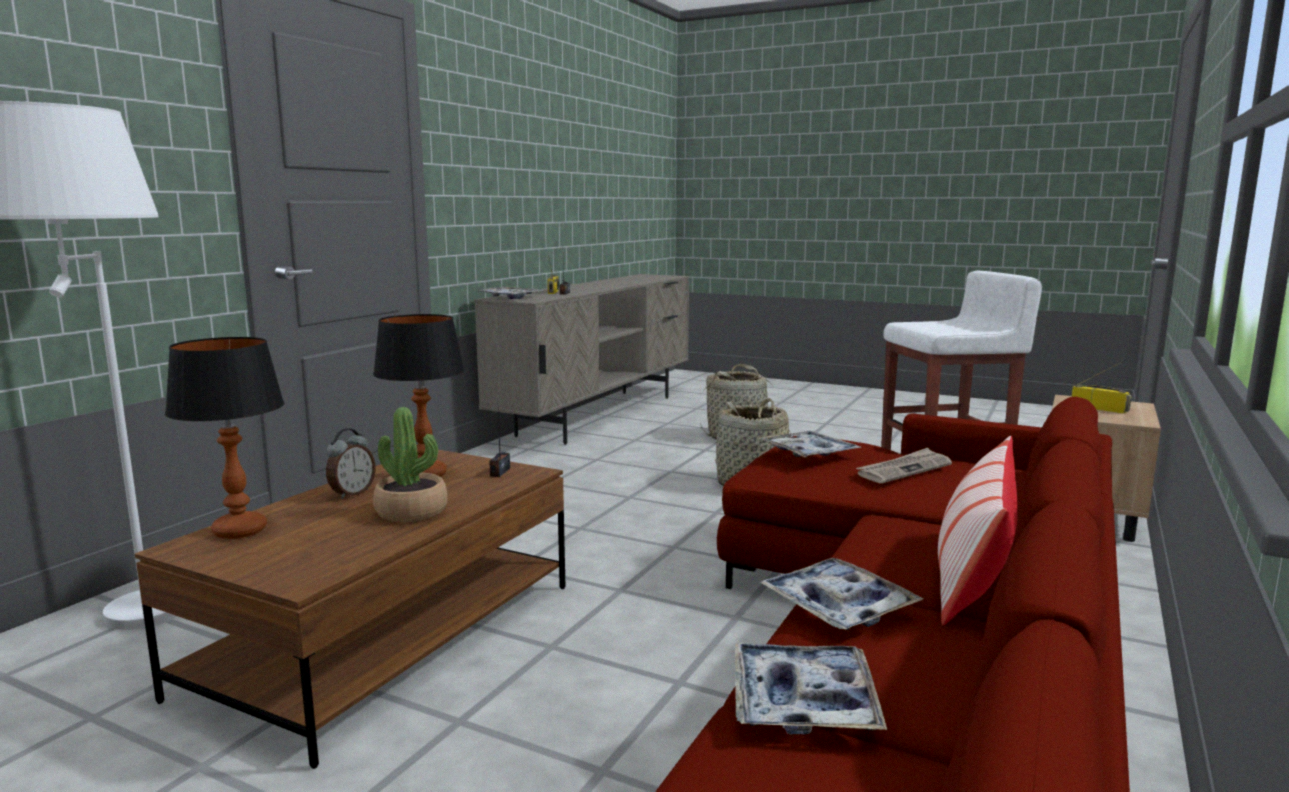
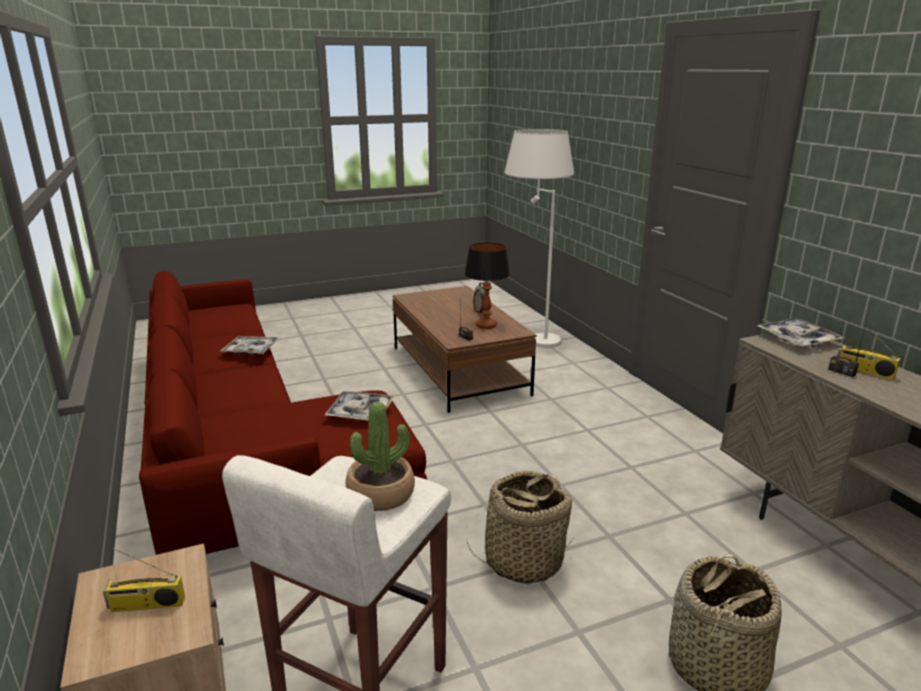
camera: 130 degrees right, 10 degrees up
(240, 531) = (465, 295): table lamp -> none
(412, 511) = (441, 316): potted plant -> potted plant (381, 494)
(803, 701) = (237, 329): tray -> none
(904, 469) = (287, 423): newspaper -> none
(973, 574) = (210, 381): pillow -> none

